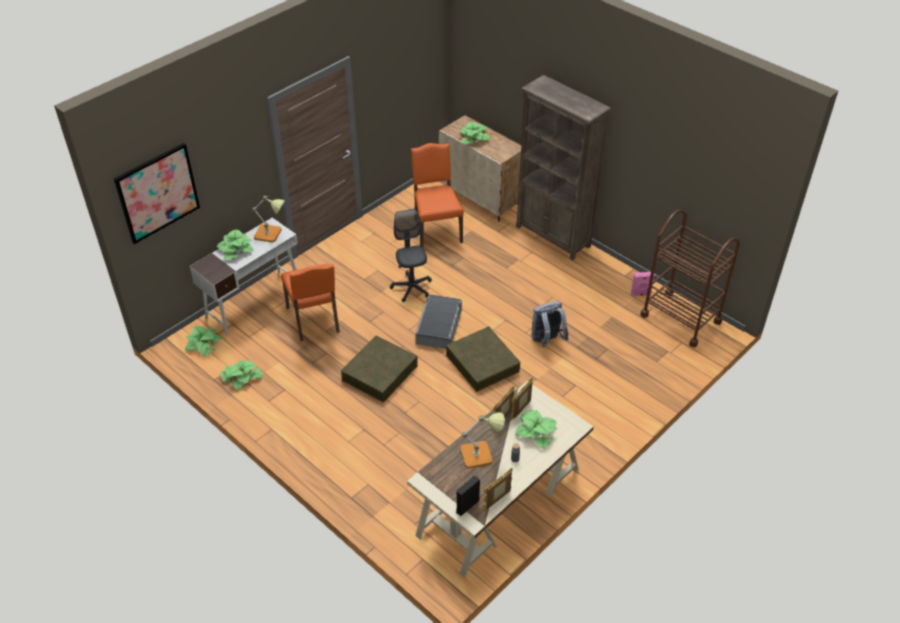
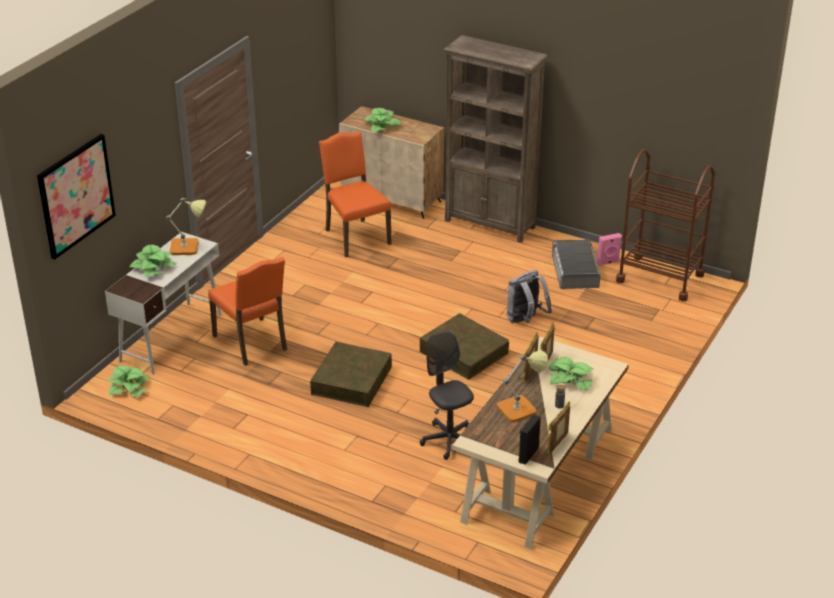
camera: 15 degrees left, 10 degrees down
(241, 377) = (190, 411): potted plant -> none
(411, 288) = (352, 295): grey office chair -> grey office chair (448, 440)
(439, 326) = (399, 326): grey storage box -> grey storage box (575, 270)

